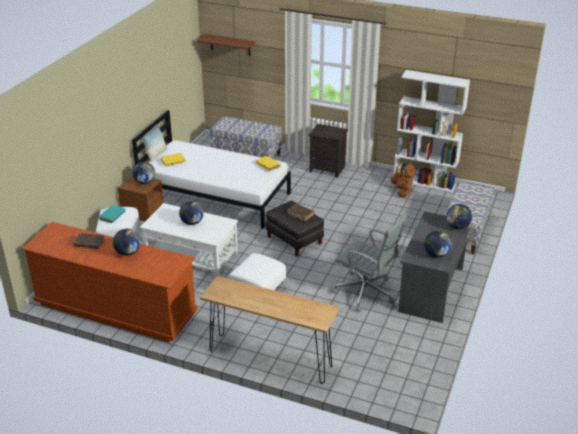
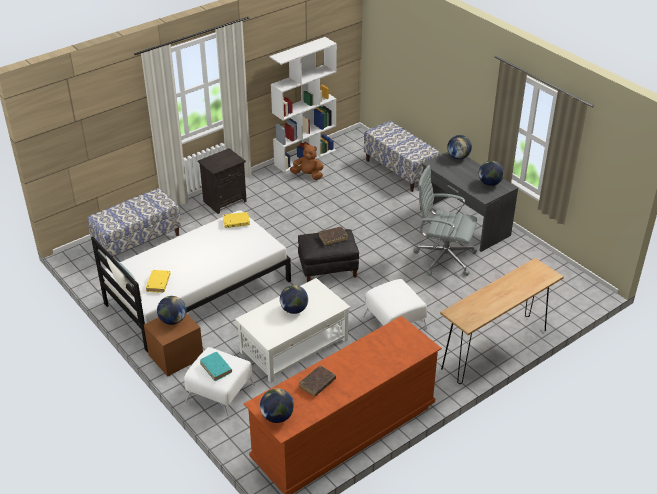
camera: 60 degrees left, 5 degrees up
(128, 253) = (358, 359): globe -> globe (277, 417)
(230, 45) = (71, 128): brown shelf -> none
(366, 293) = (443, 258): grey office chair -> grey office chair turned 135 degrees counterclockwise

